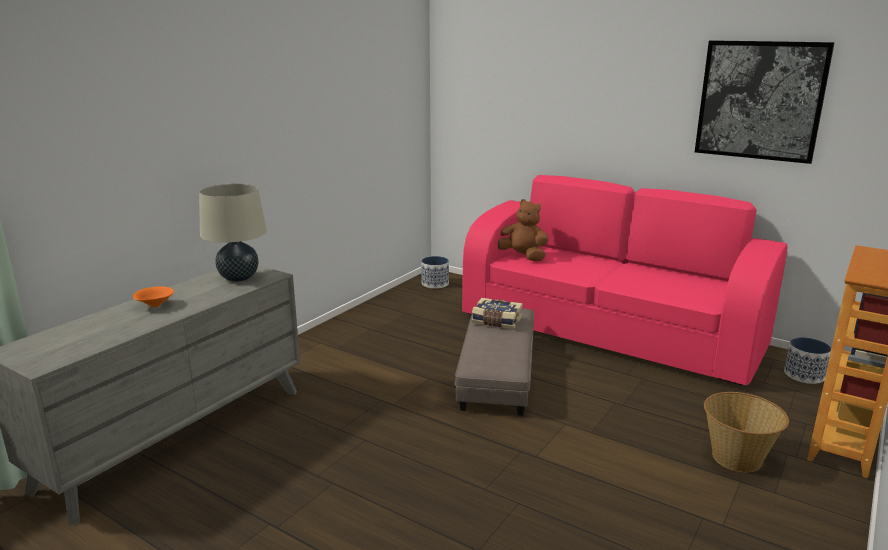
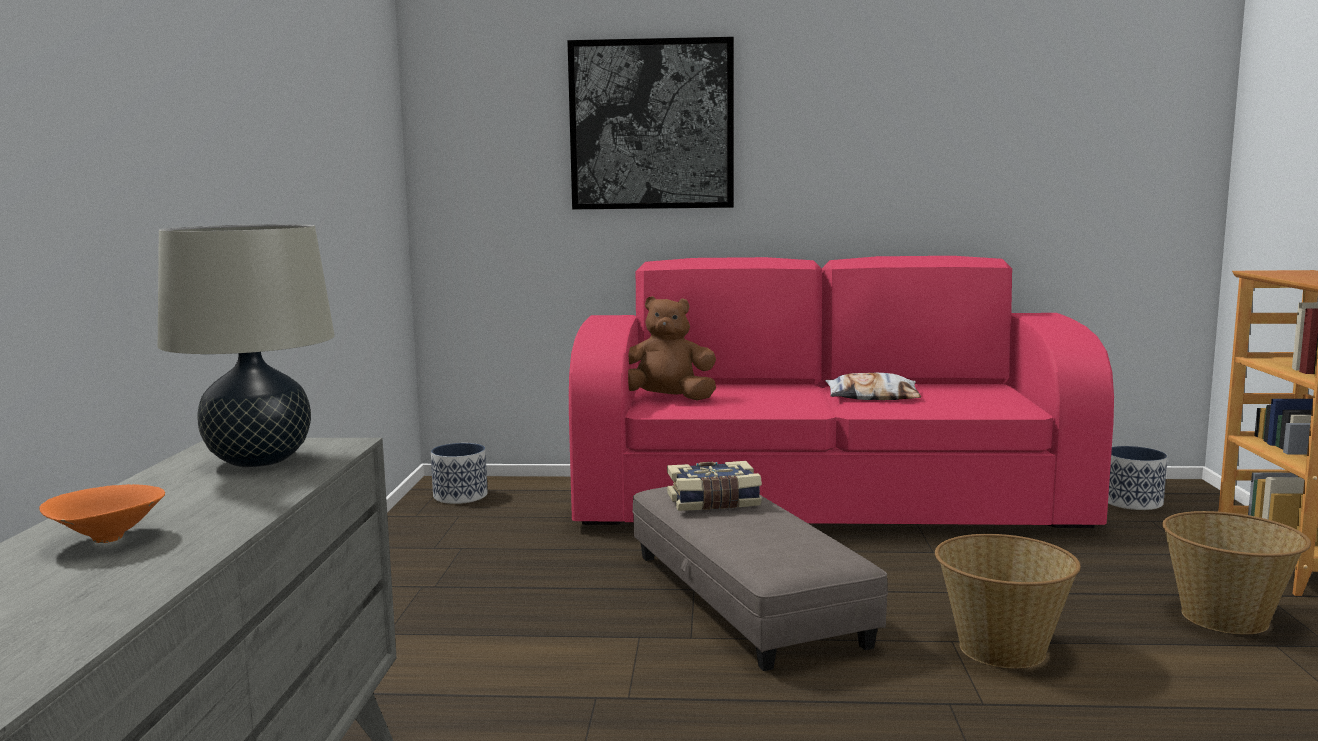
camera: 30 degrees left, 10 degrees down
(584, 434) = (1001, 648): none -> basket
(634, 277) = (872, 396): none -> pillow
(760, 100) = (990, 107): picture -> picture (651, 125)

